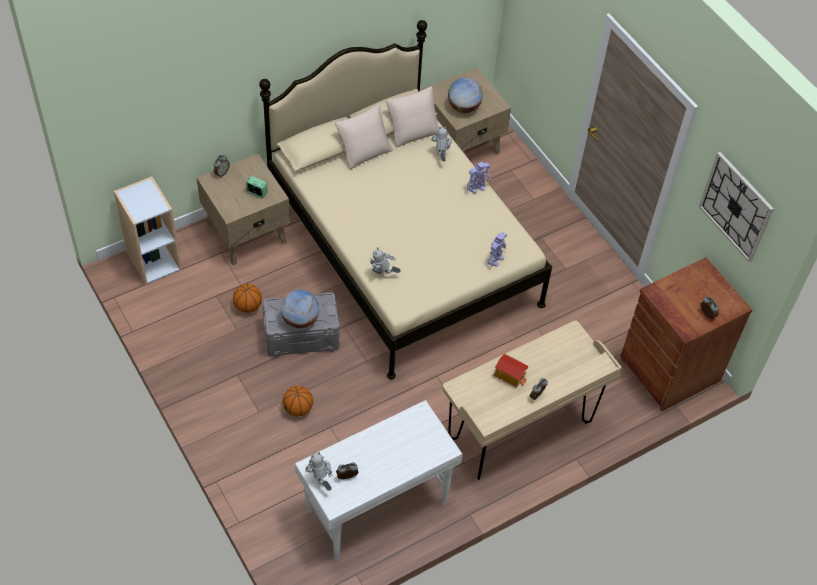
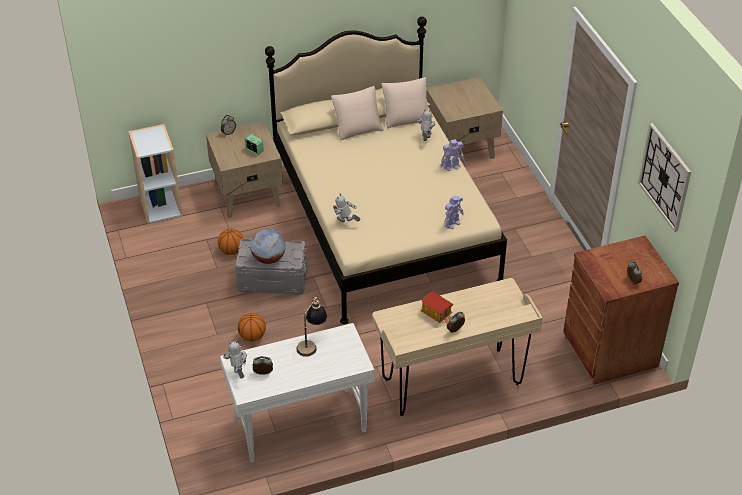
camera: 15 degrees right, 10 degrees down
(389, 432) = (312, 343): none -> table lamp
(464, 107) = (459, 106): globe -> none

